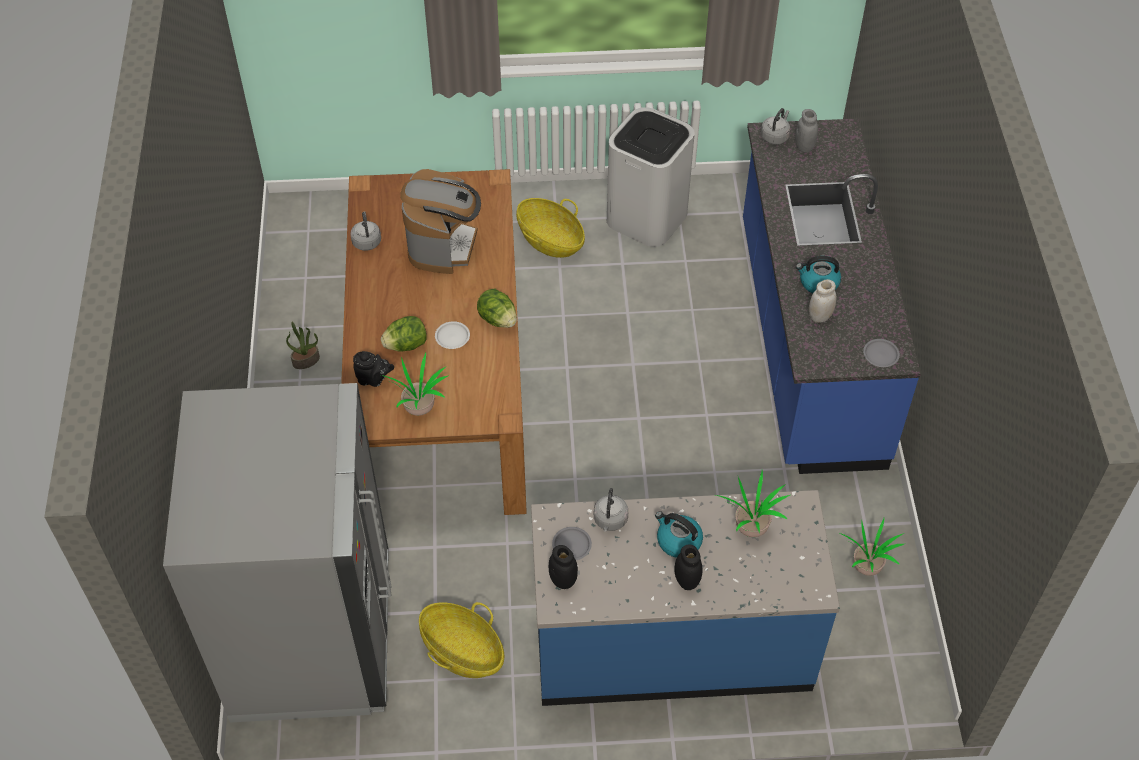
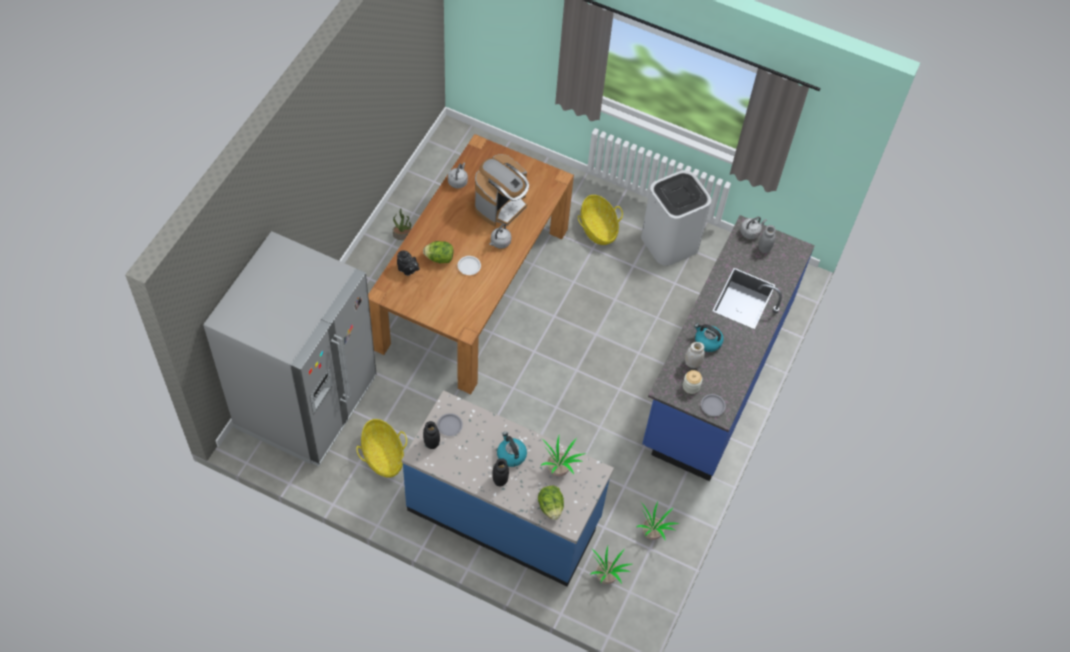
camera: 25 degrees right, 5 degrees up
(419, 406) = (423, 300): potted plant -> potted plant (607, 575)
(498, 319) = (502, 268): lettuce -> lettuce (550, 507)
(610, 521) = (480, 423): grey kettle -> grey kettle (499, 243)
(838, 344) = (691, 386): none -> jar

